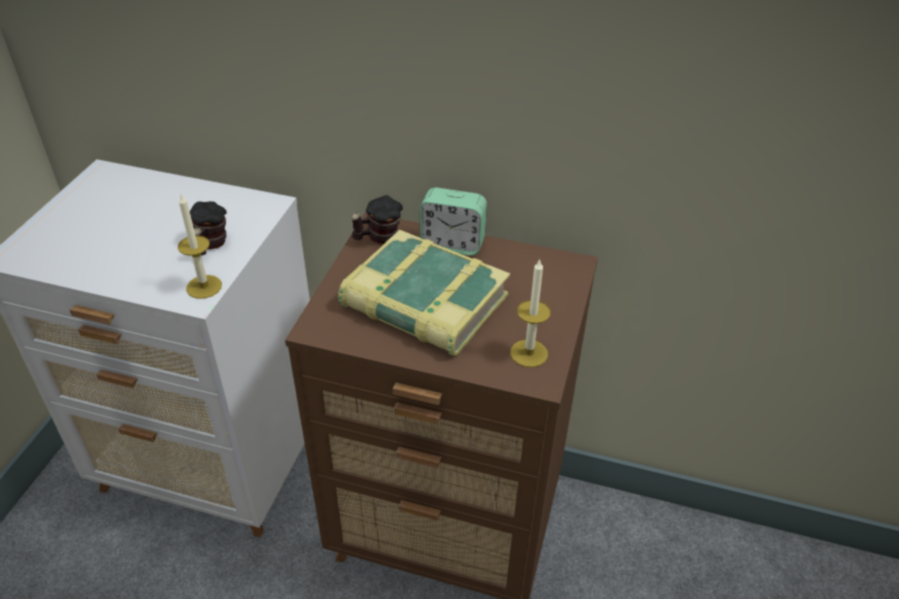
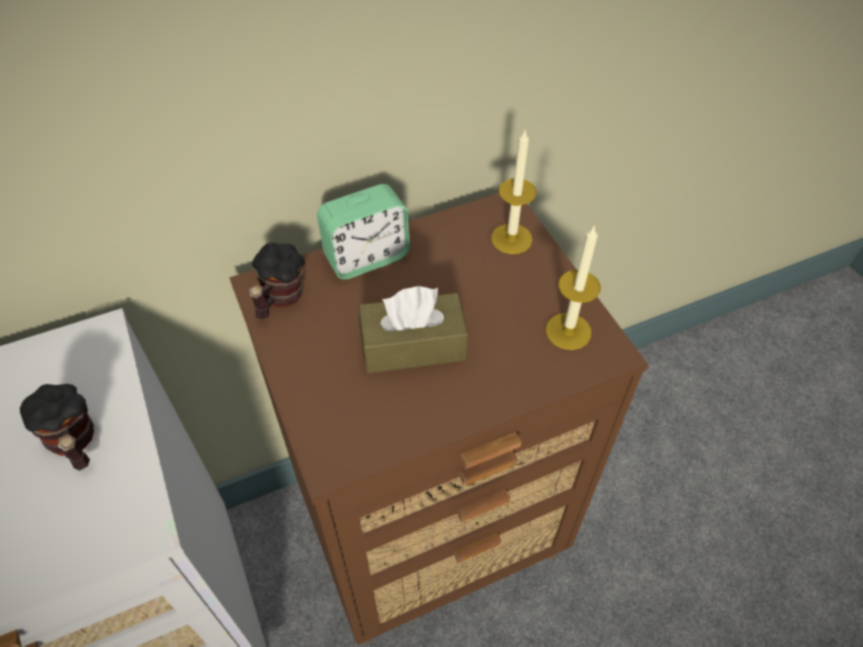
camera: 40 degrees left, 10 degrees up
(204, 287) = (130, 504): candle -> candle (511, 238)
(424, 303) = (413, 345): book -> brown tissue box

